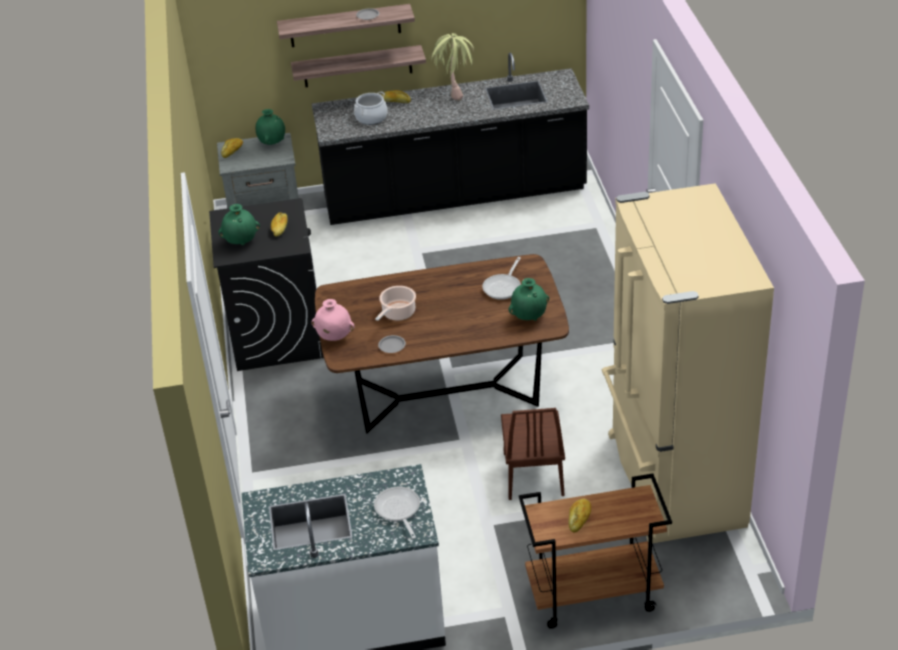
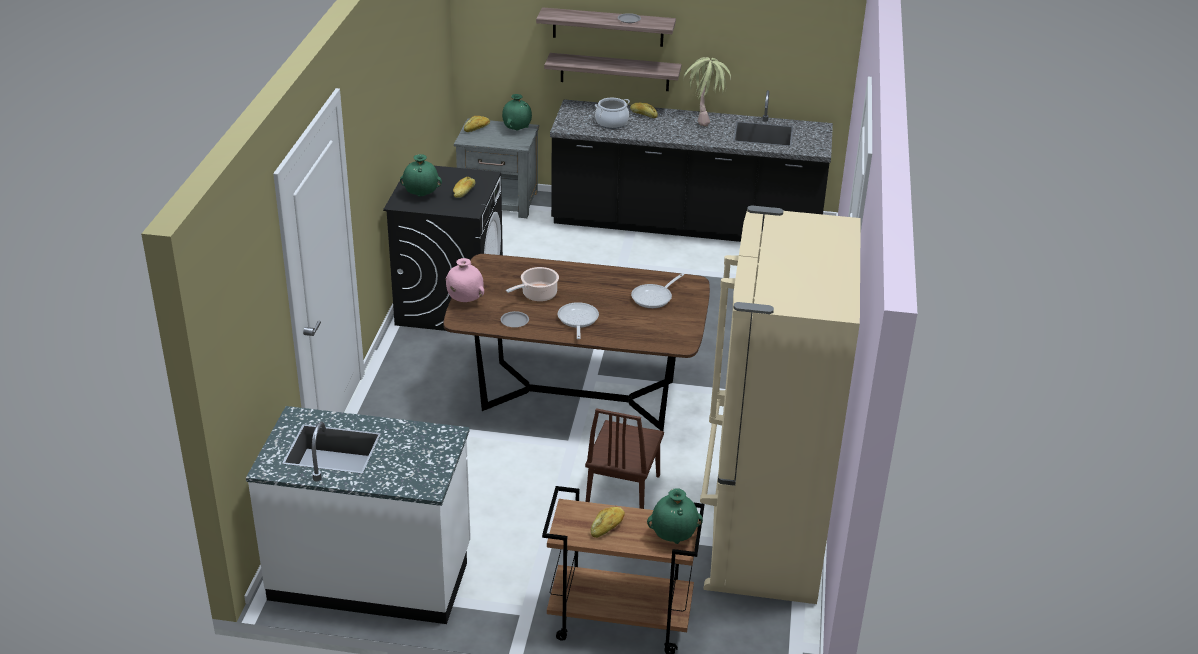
camera: 15 degrees right, 5 degrees down
(398, 511) = (421, 462): frying pan -> frying pan (577, 320)
(529, 317) = (664, 330): green vase -> green vase (674, 537)

